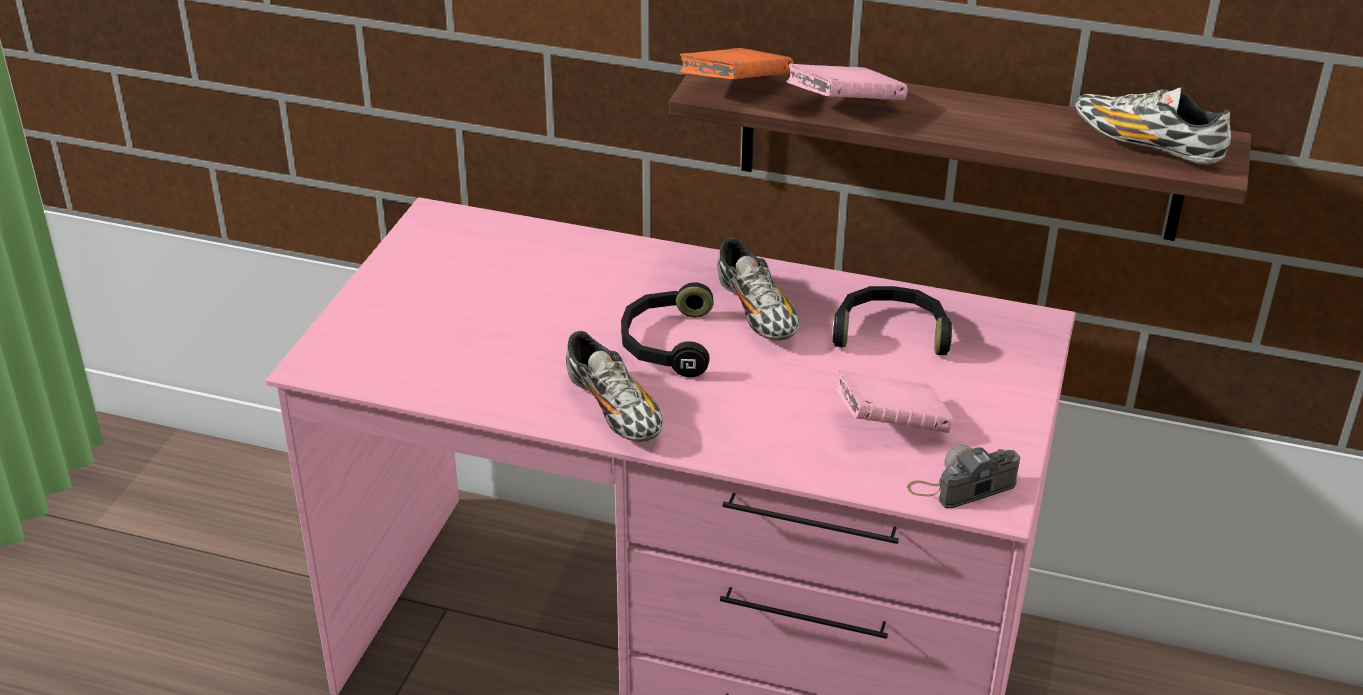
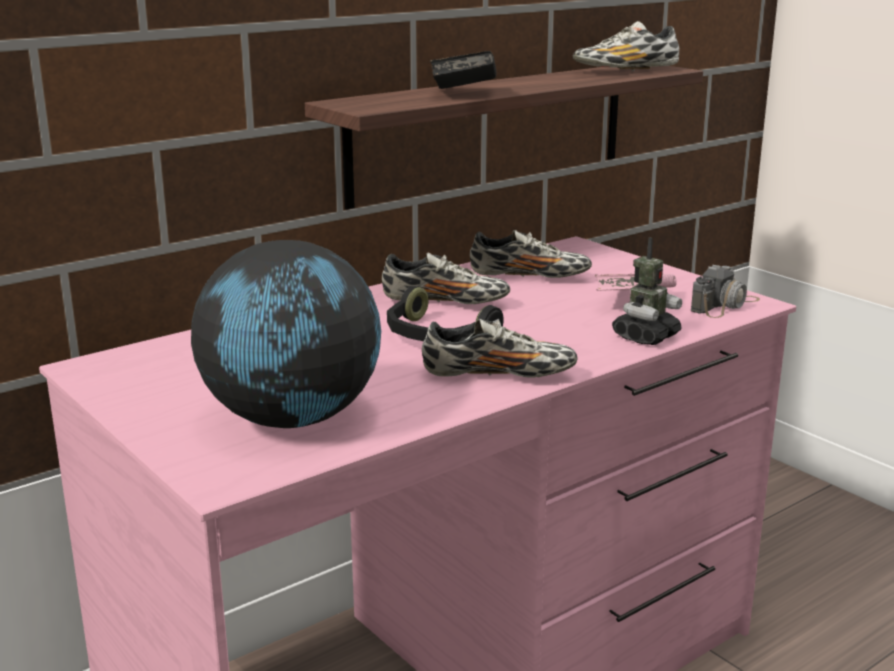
camera: 55 degrees left, 15 degrees down
(433, 348) = (293, 419): none -> globe
(735, 89) = (382, 104): orange book -> none
(803, 461) = (645, 337): none -> toy robot
(844, 108) = (463, 94): pink book -> black book
(891, 332) = (529, 277): black headphones -> shoe
(962, 485) = (725, 305): camera -> camera turned 150 degrees counterclockwise

